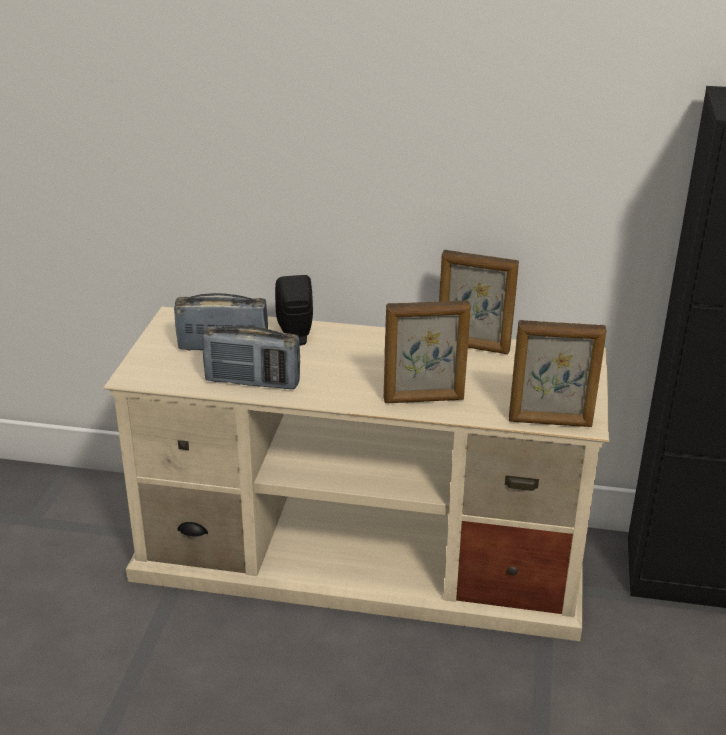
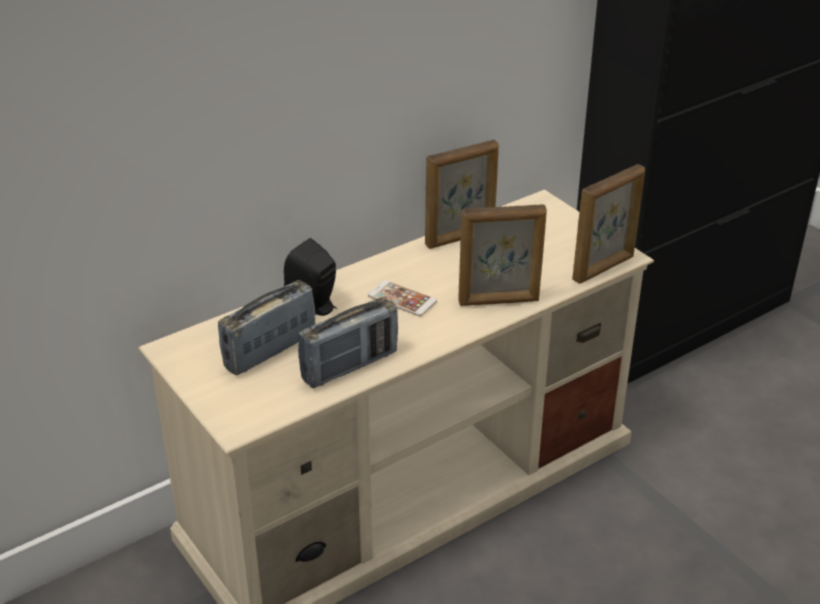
camera: 45 degrees left, 5 degrees up
(359, 362) = (402, 299): none -> phone
(424, 400) = (499, 301): picture frame -> picture frame turned 45 degrees clockwise

